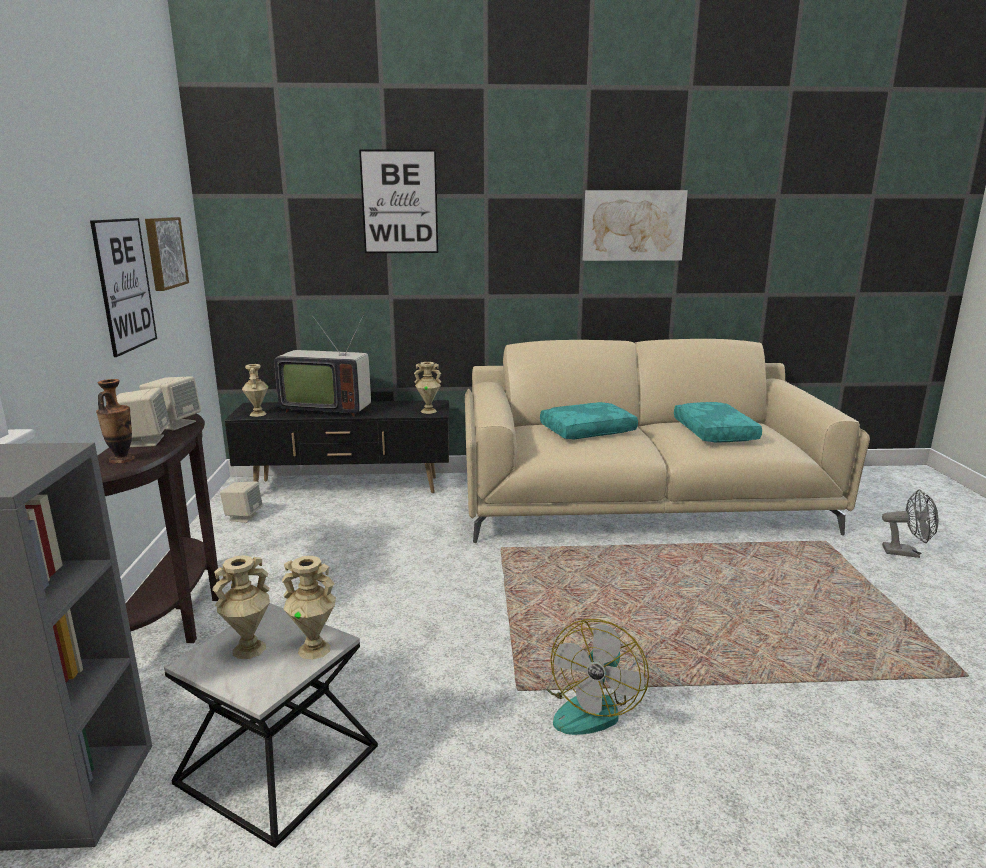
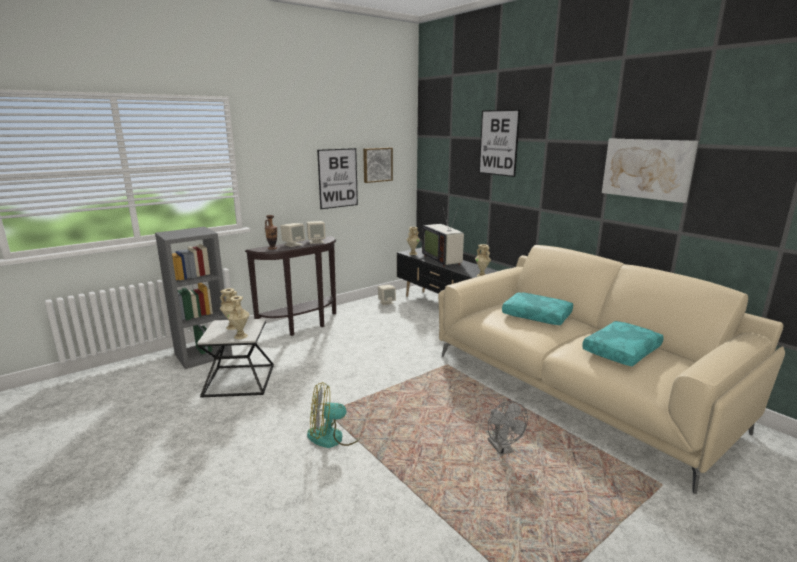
camera: 55 degrees right, 0 degrees up
(906, 552) = (724, 540): grey fan -> grey fan (503, 449)

